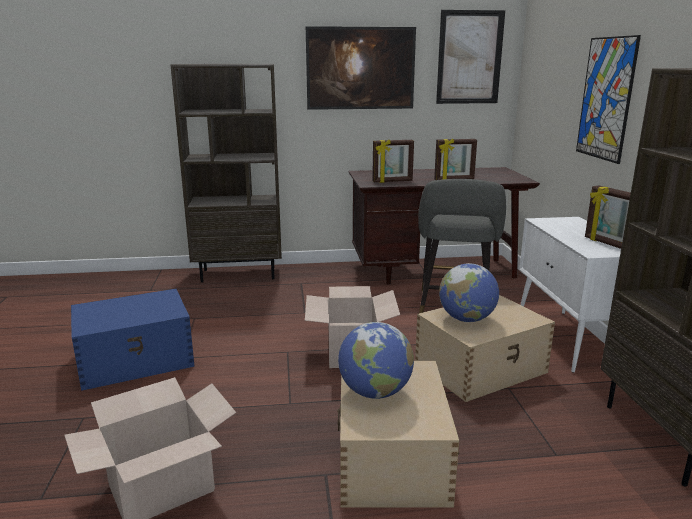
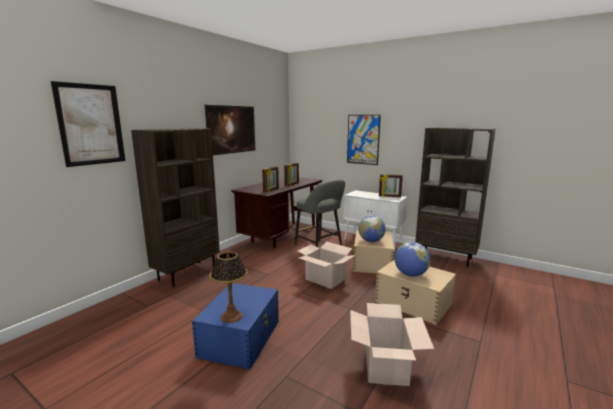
camera: 50 degrees left, 5 degrees down
(94, 318) = (231, 316): none -> table lamp
(469, 57) = (273, 122): picture -> picture (91, 124)

